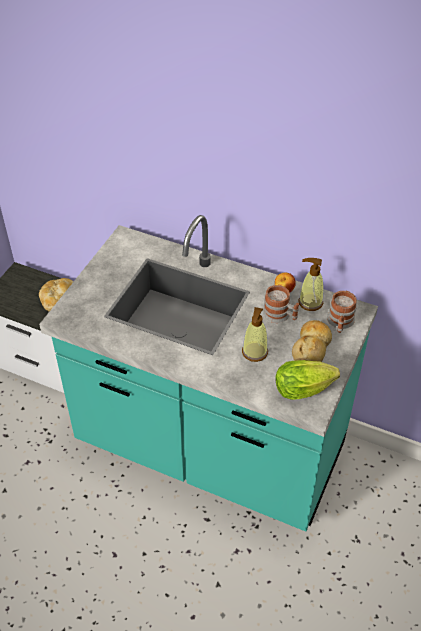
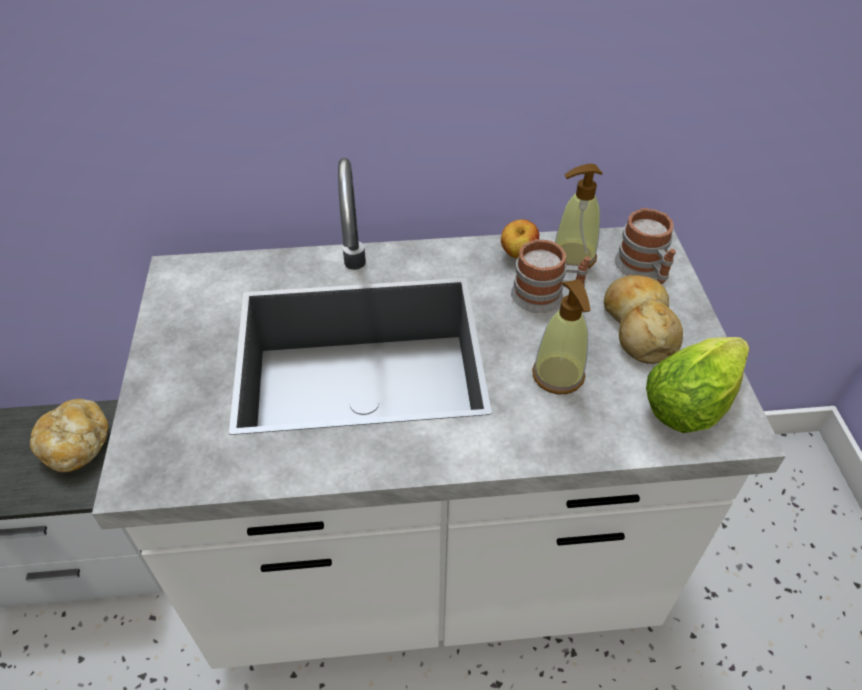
camera: 30 degrees left, 0 degrees up
(210, 449) = (431, 566): turquoise counter -> white counter

